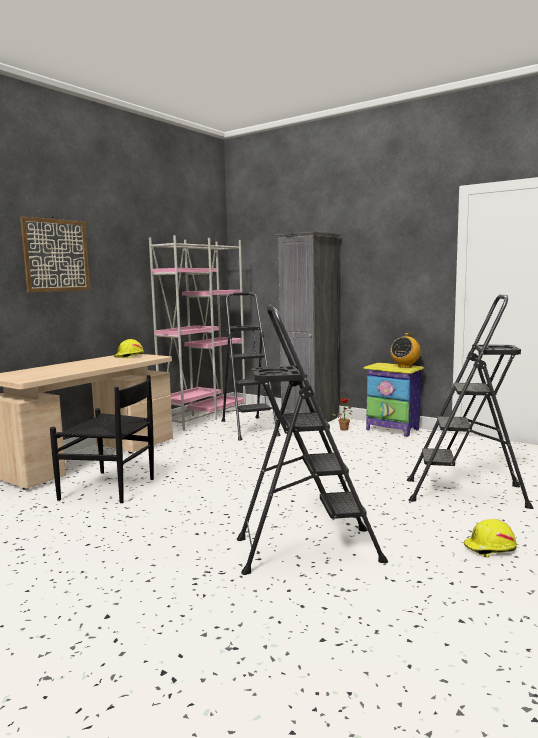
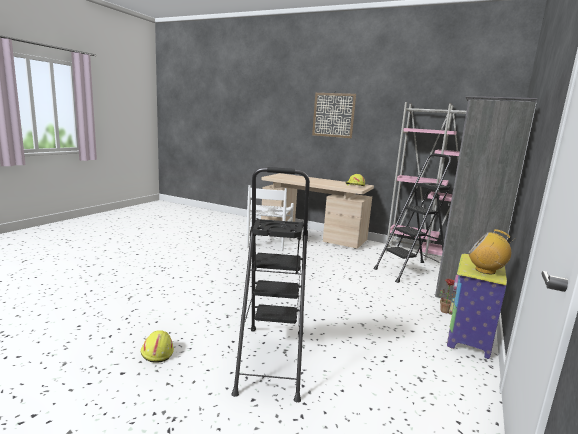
camera: 80 degrees right, 5 degrees up
(110, 488) = (267, 243): black chair -> white chair
(306, 549) = (179, 289): step ladder -> none

